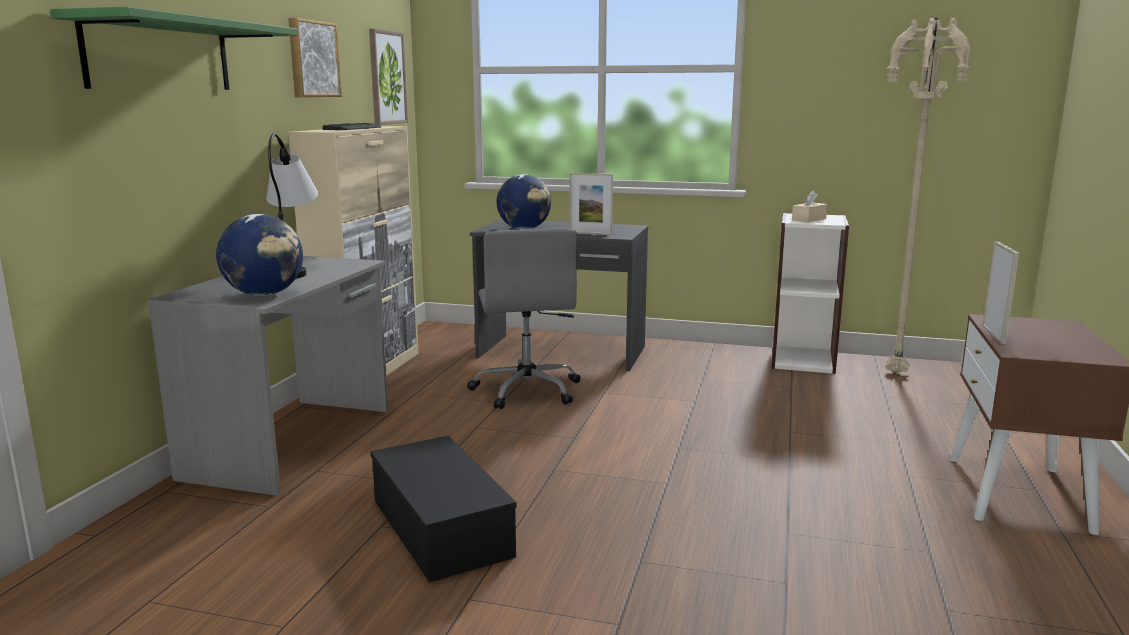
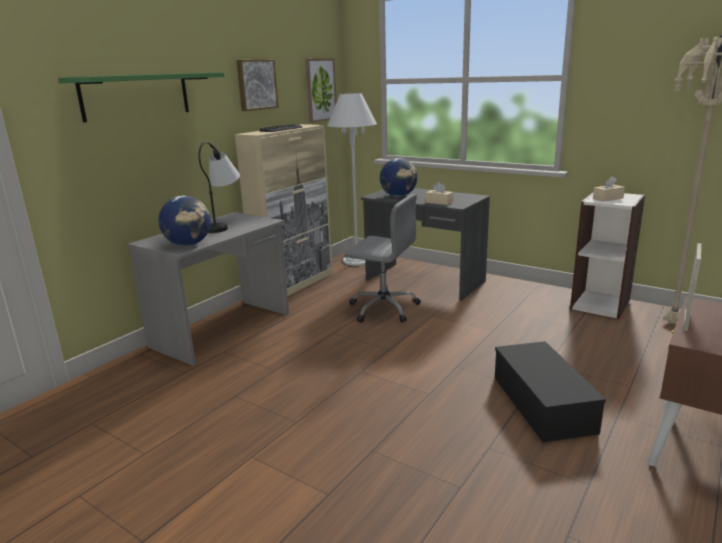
camera: 20 degrees right, 5 degrees up
(443, 528) = (268, 404): black storage box -> black storage box (544, 404)
(444, 335) = (357, 260): none -> white floor lamp
(527, 390) = (382, 308): grey office chair -> grey office chair turned 75 degrees counterclockwise
(590, 234) = (439, 202): picture frame -> beige tissue box

